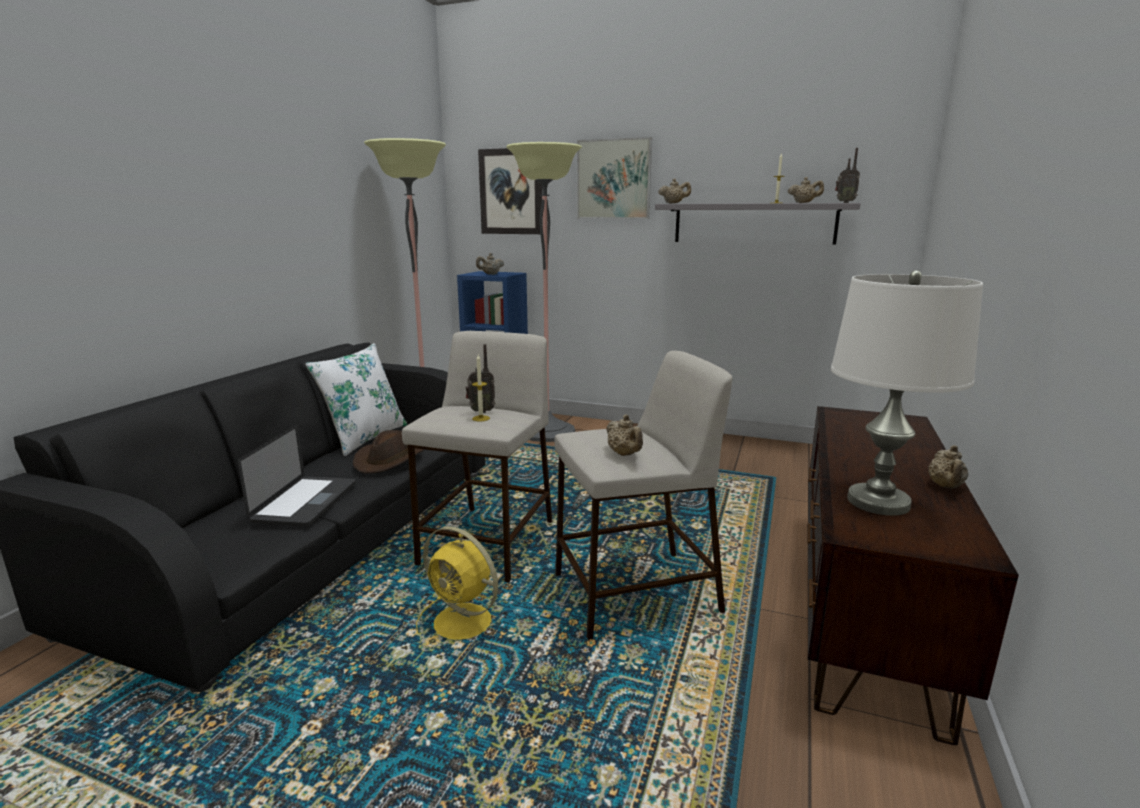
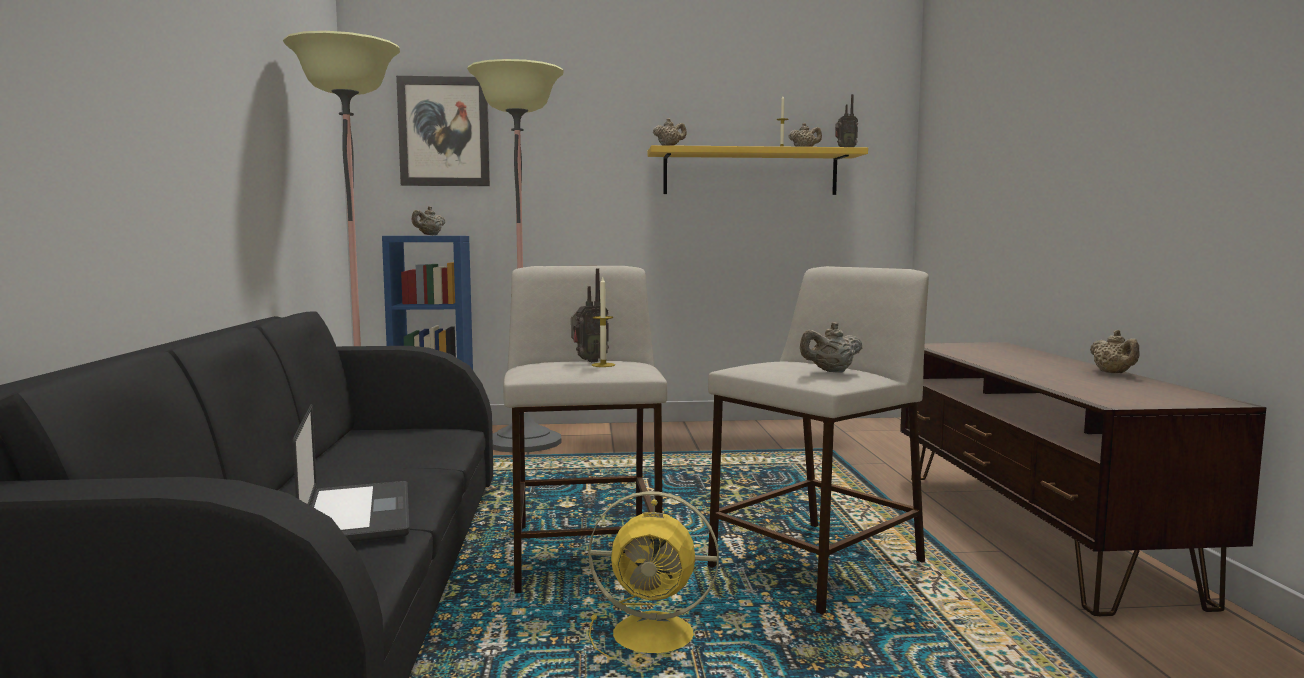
camera: 25 degrees left, 10 degrees down
(364, 437) = (334, 448): white pillow -> none
(388, 460) = (415, 462): brown hat -> none
(613, 179) = (584, 120): picture -> none
(624, 454) = (831, 371): beige teapot -> beige teapot turned 120 degrees clockwise
(754, 223) = (750, 173): grey shelf -> yellow shelf
(878, 502) = (1088, 385): white table lamp -> none

